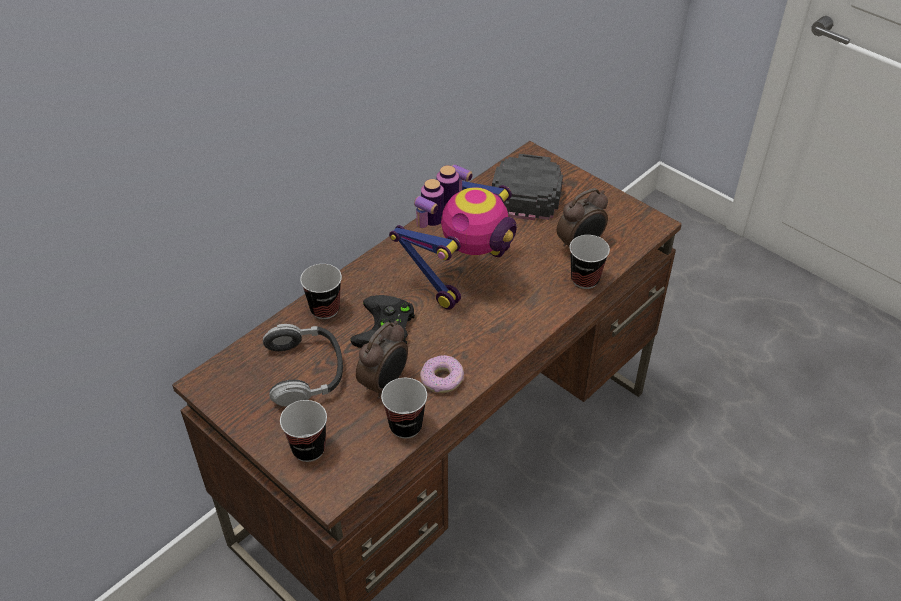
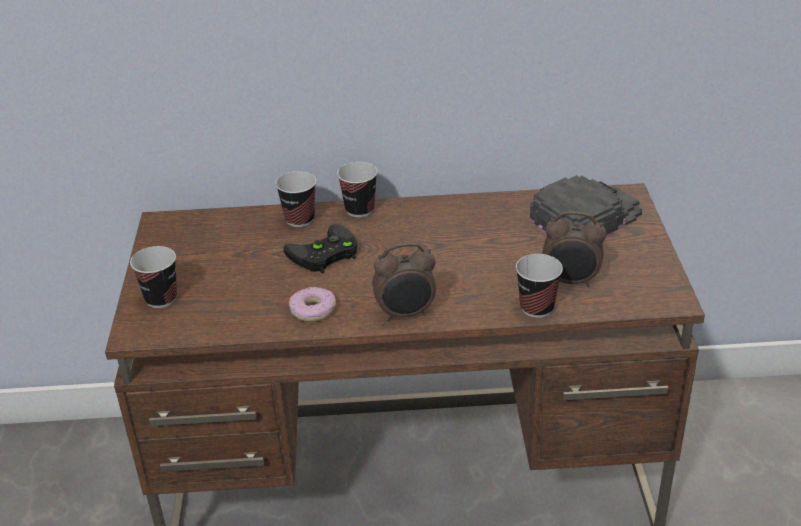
camera: 45 degrees right, 10 degrees down
(305, 371) = (229, 251): headphones -> none
(385, 383) = (269, 289): alarm clock -> alarm clock (406, 314)
(405, 426) = (242, 324): cup -> cup (359, 210)
(461, 271) = (438, 247): toy robot -> none

